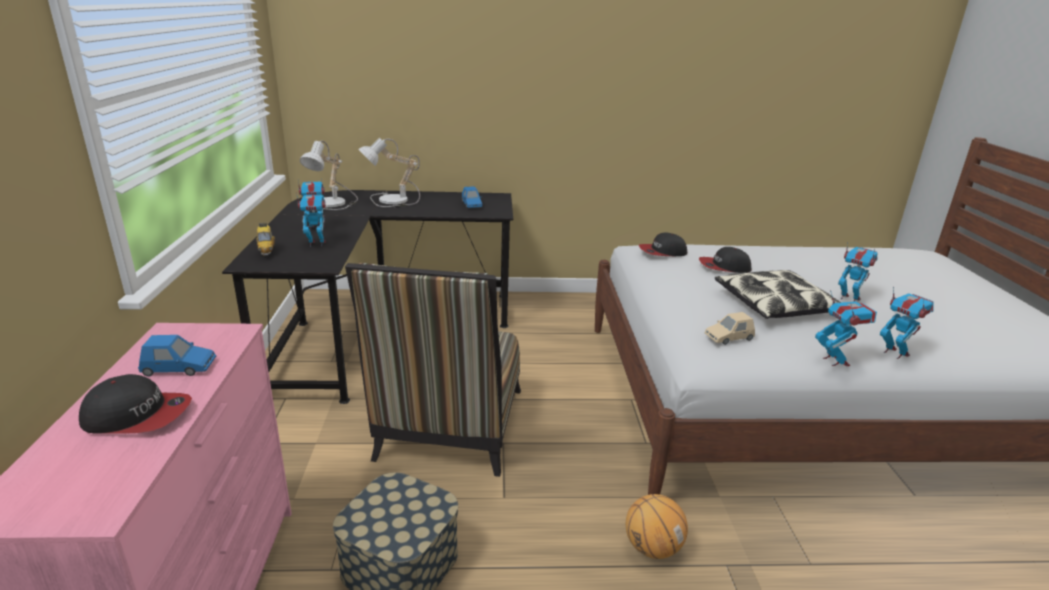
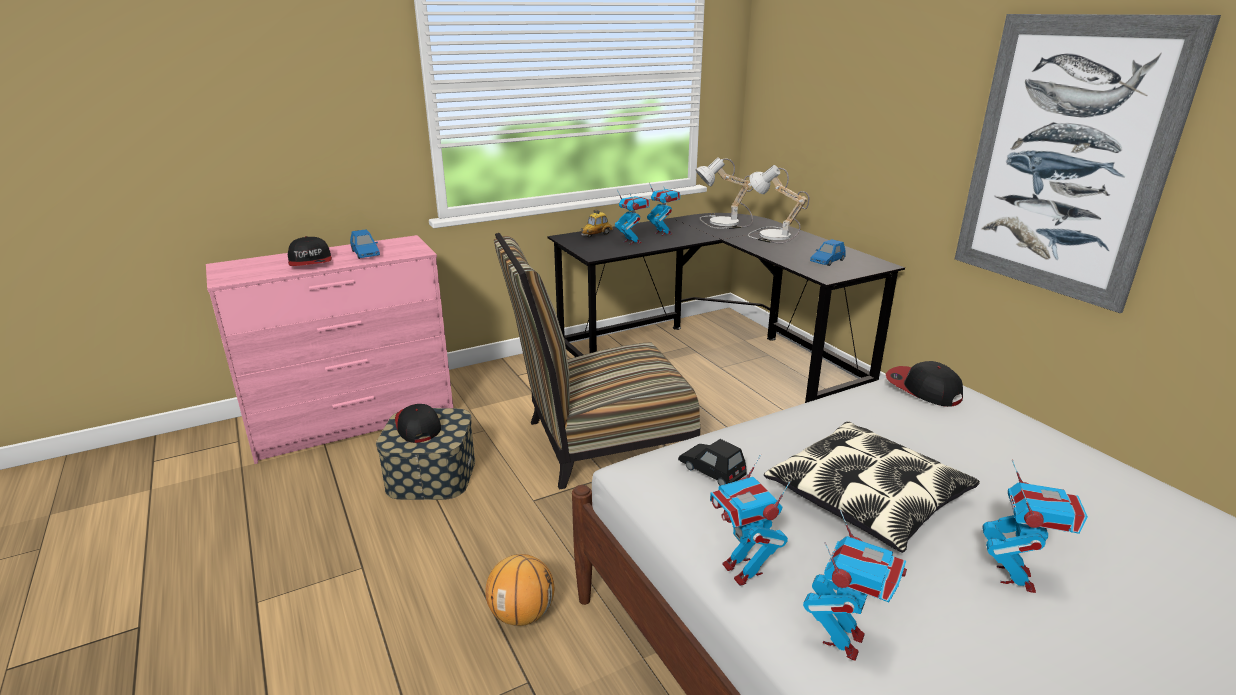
camera: 65 degrees right, 0 degrees up
(611, 96) = (1064, 159): none -> picture
(724, 267) = (947, 440): cap -> cap (417, 426)
(729, 337) = (711, 470): beige toy car -> black toy car
(835, 361) = (742, 570): toy robot -> toy robot turned 105 degrees clockwise

